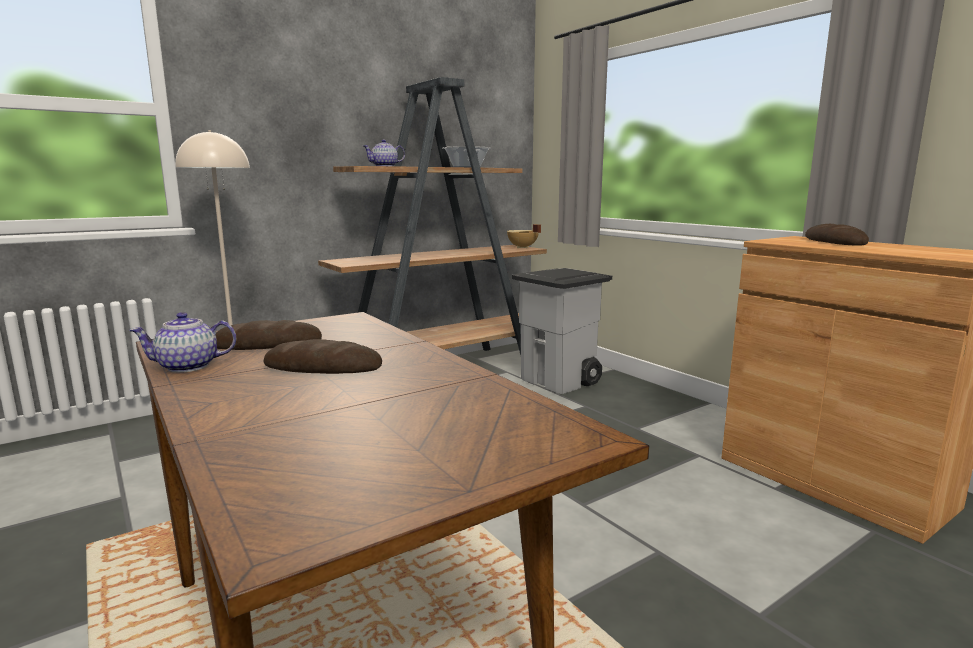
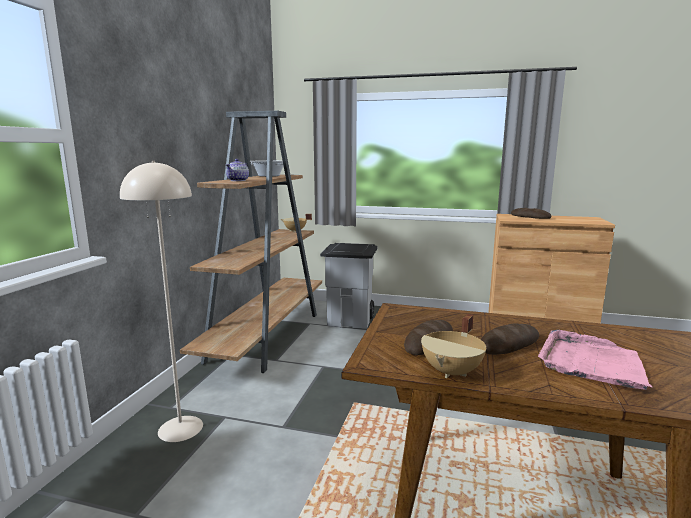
camera: 40 degrees left, 0 degrees up
(189, 366) = (453, 372): teapot -> beige cooking pot
(328, 407) = (591, 363): none -> pink tray

